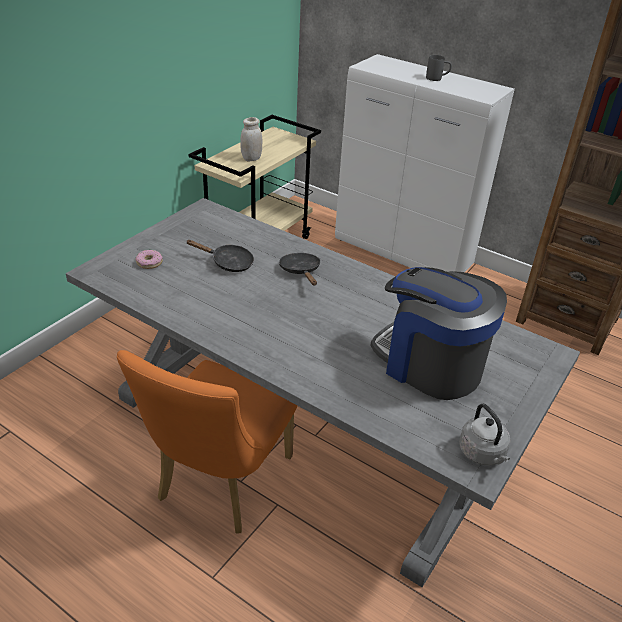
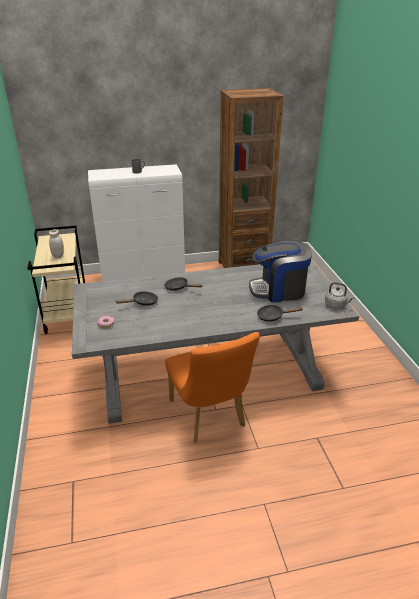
camera: 45 degrees left, 5 degrees down
(349, 394) = (273, 316): none -> black frying pan

